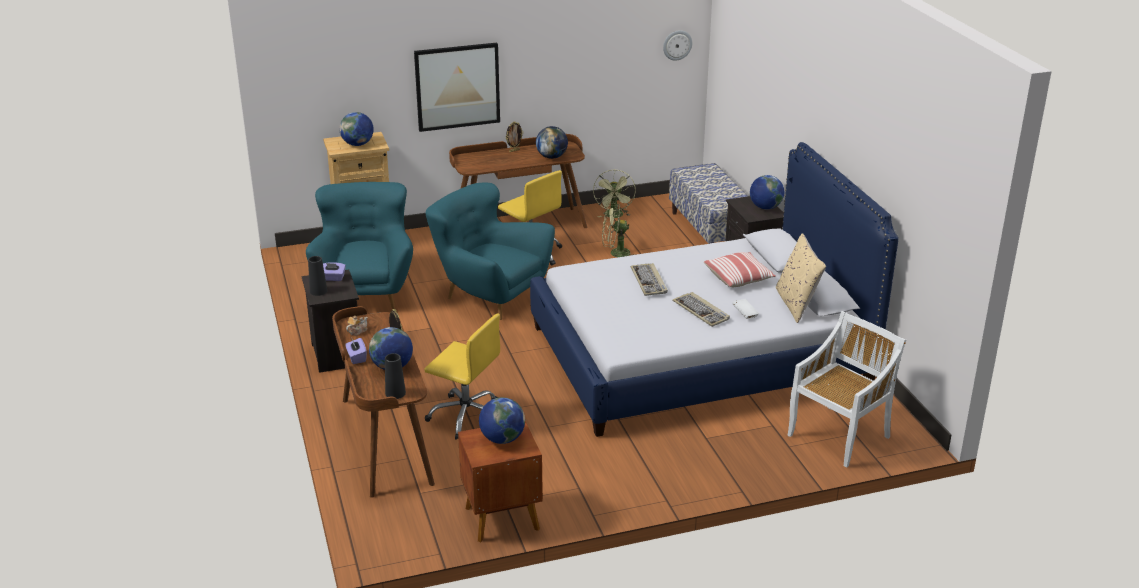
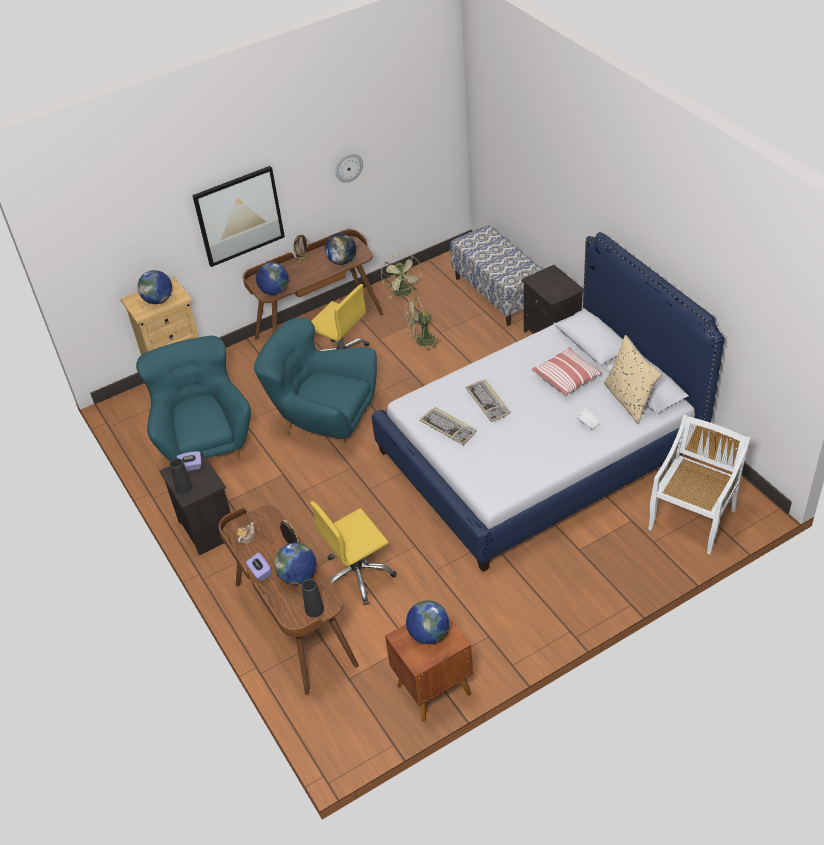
camera: 10 degrees left, 15 degrees up
(467, 416) = (357, 576): yellow office chair -> yellow office chair turned 135 degrees clockwise
(677, 45) = (437, 121): wall clock -> wall clock (348, 167)
(701, 311) = (548, 429): keyboard -> keyboard (449, 427)
(765, 207) = (561, 282): globe -> globe (274, 291)

